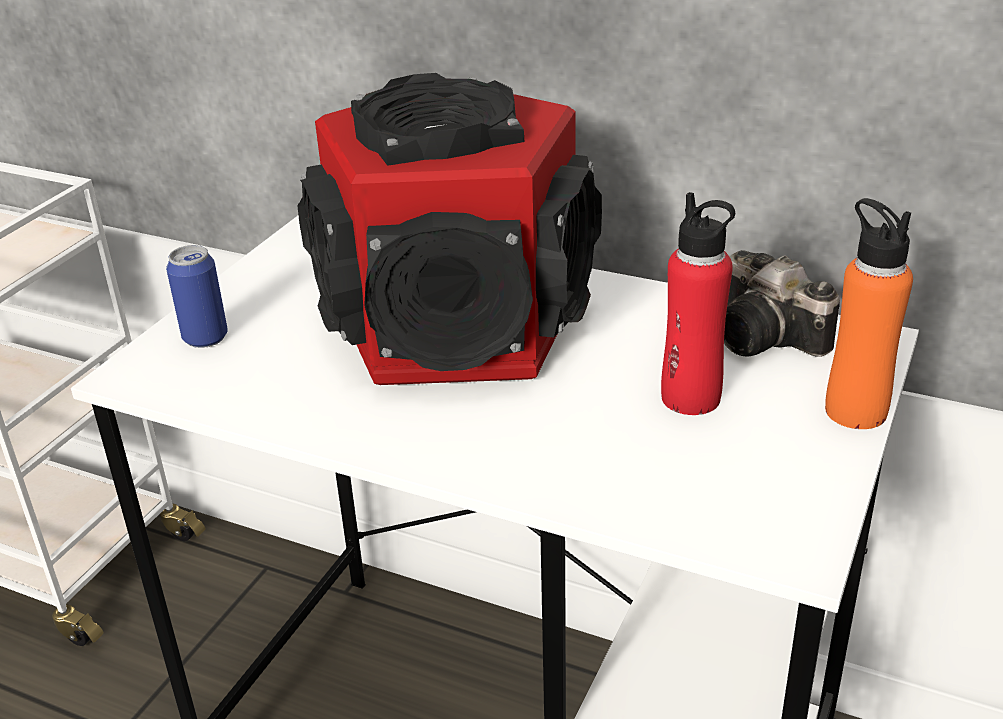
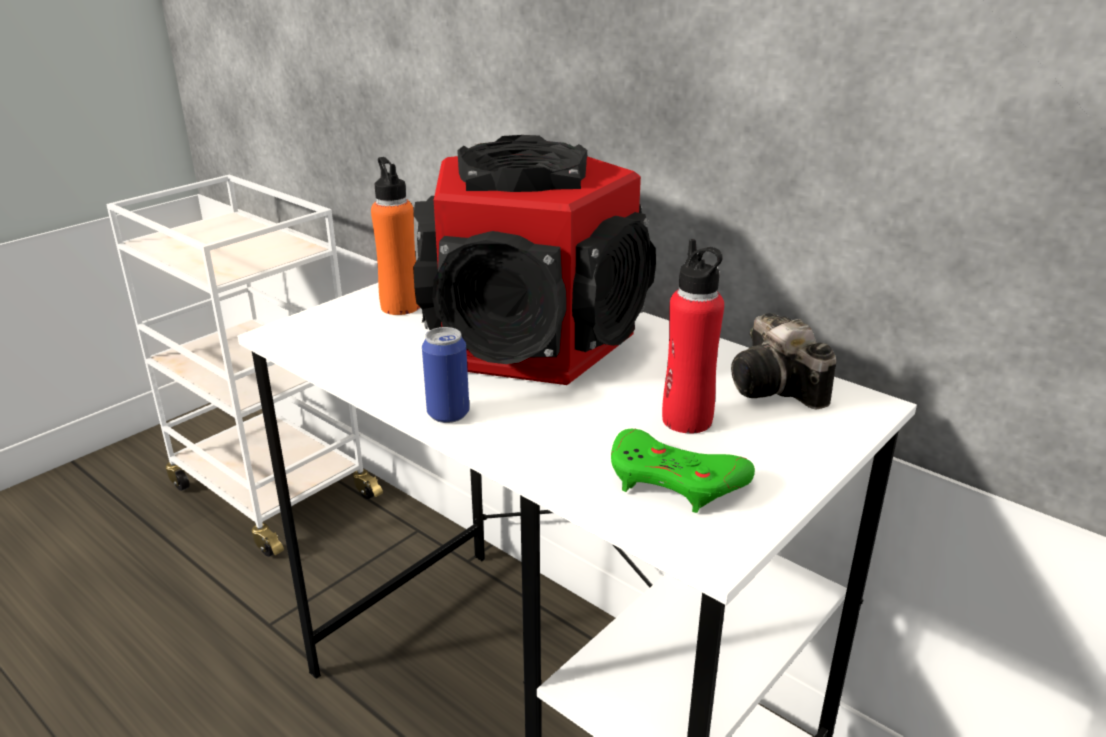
camera: 15 degrees right, 5 degrees down
(205, 338) = (346, 319): can -> can (448, 414)
(716, 477) = (675, 480): none -> green game controller
(855, 411) = (823, 454): orange bottle -> orange bottle (400, 306)

